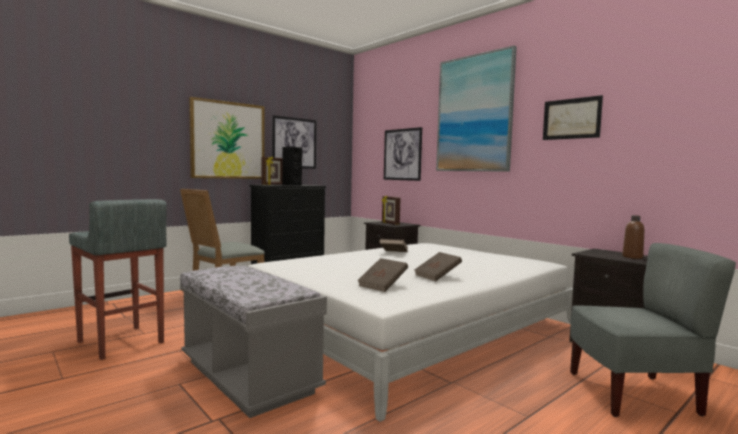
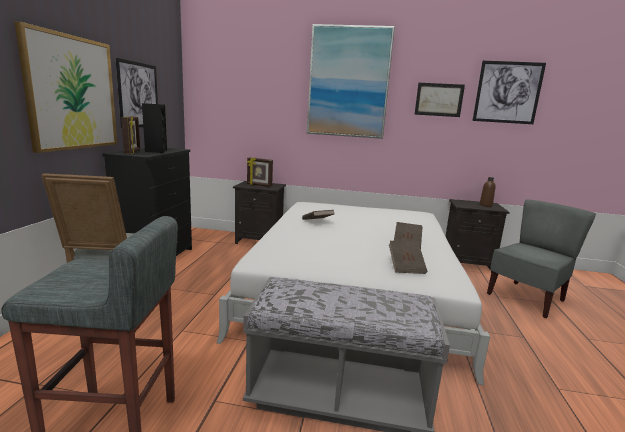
camera: 40 degrees left, 10 degrees up
(402, 154) = (260, 113): picture -> picture (507, 92)

